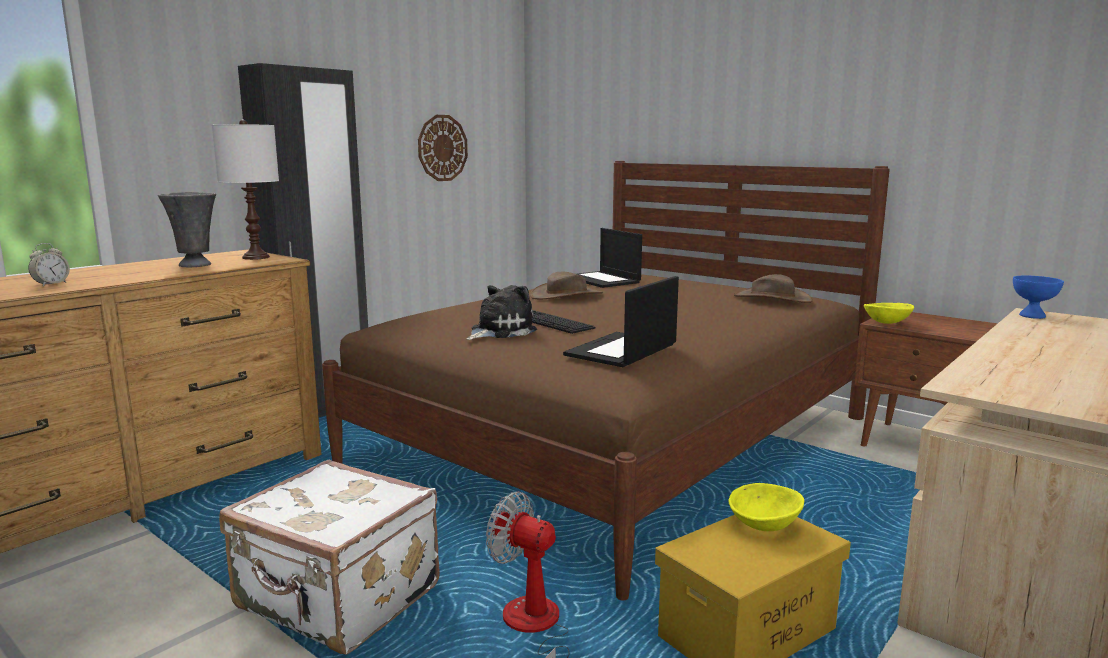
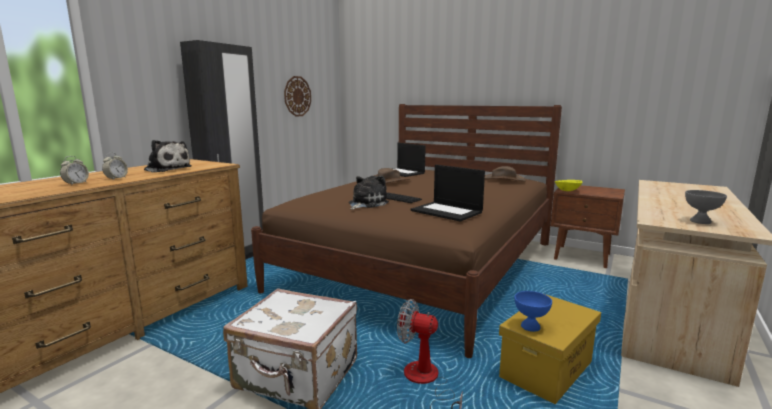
camera: 10 degrees left, 0 degrees up
(111, 278) = (116, 178): none -> alarm clock
(195, 265) = (166, 169): grey vase -> plush toy
(256, 257) = (202, 163): white table lamp -> none
(621, 351) = (447, 211): laptop -> laptop turned 75 degrees counterclockwise
(765, 526) = (551, 307): yellow bowl -> none
(1033, 316) = (652, 183): blue bowl -> blue bowl (531, 327)
(1047, 391) = (700, 221): none -> grey bowl

